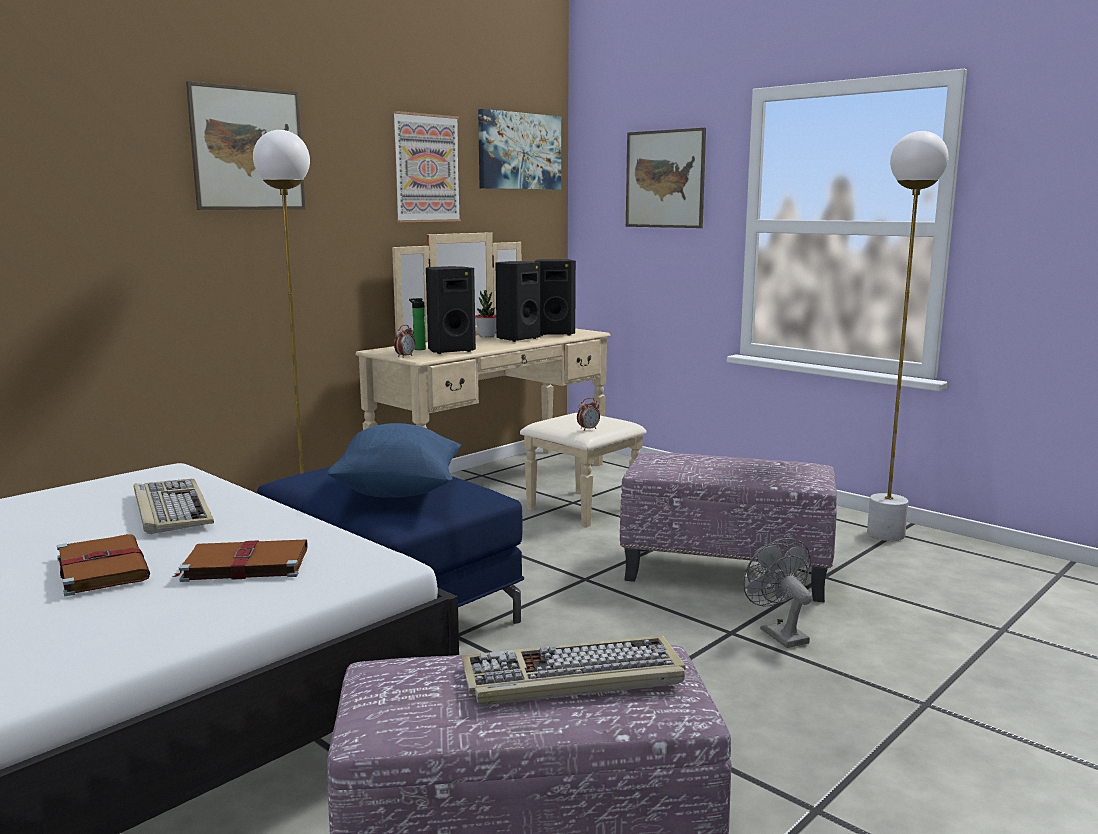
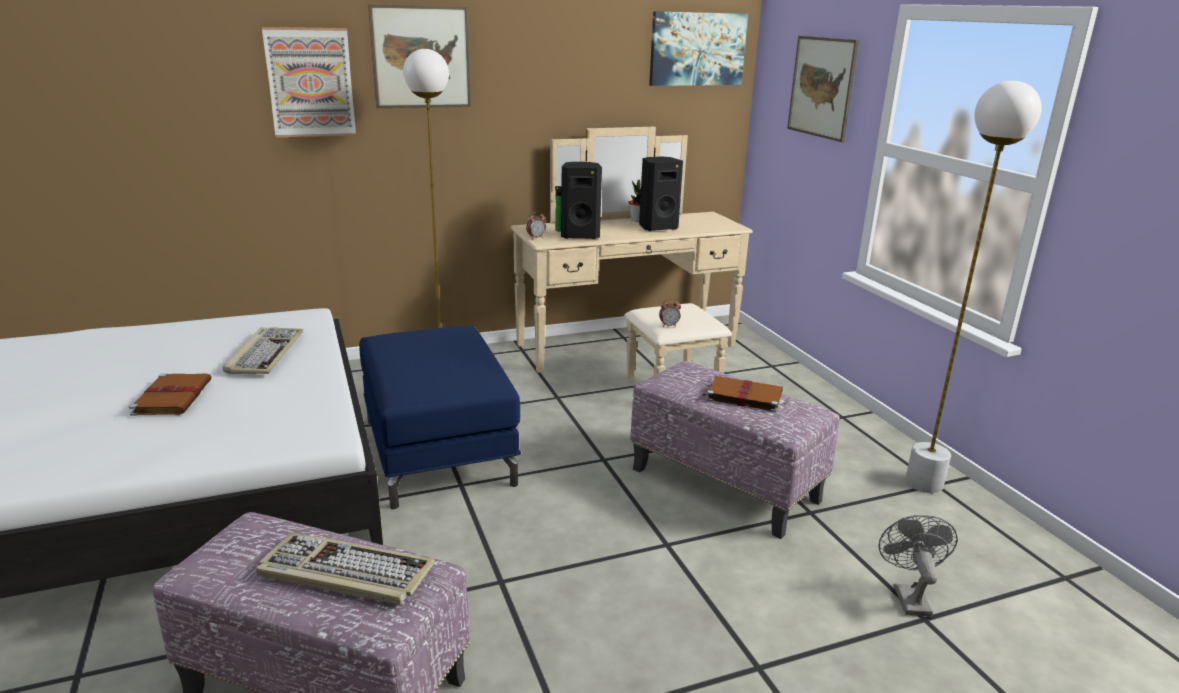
camera: 25 degrees right, 10 degrees up
(243, 565) = (247, 415): brown book -> brown book (743, 396)
(399, 492) = (430, 368): blue pillow -> none
(426, 168) = (593, 68): picture -> picture (310, 82)
(554, 334) = (699, 225): black speaker -> none
(778, 633) = (705, 558): grey fan -> grey fan (908, 596)

